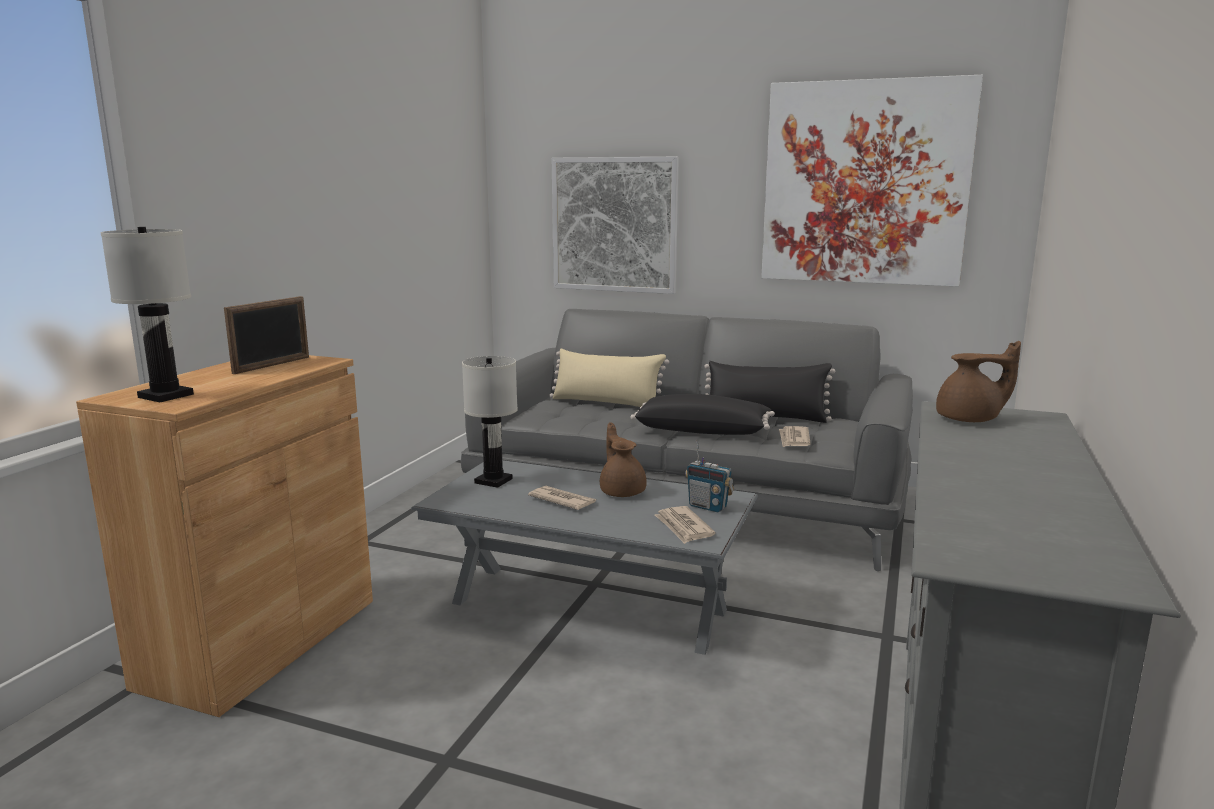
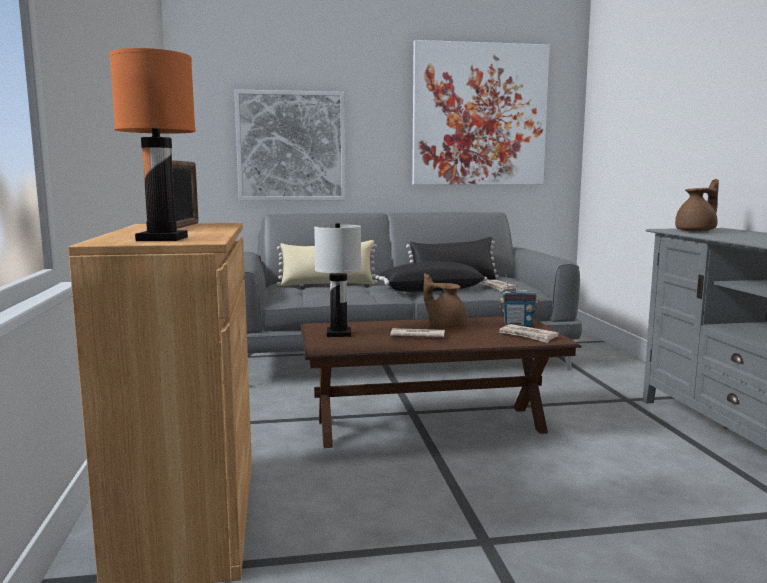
camera: 30 degrees left, 5 degrees down
(165, 396) = (162, 239): white table lamp -> orange table lamp
(589, 606) = (430, 426): grey coffee table -> brown coffee table

